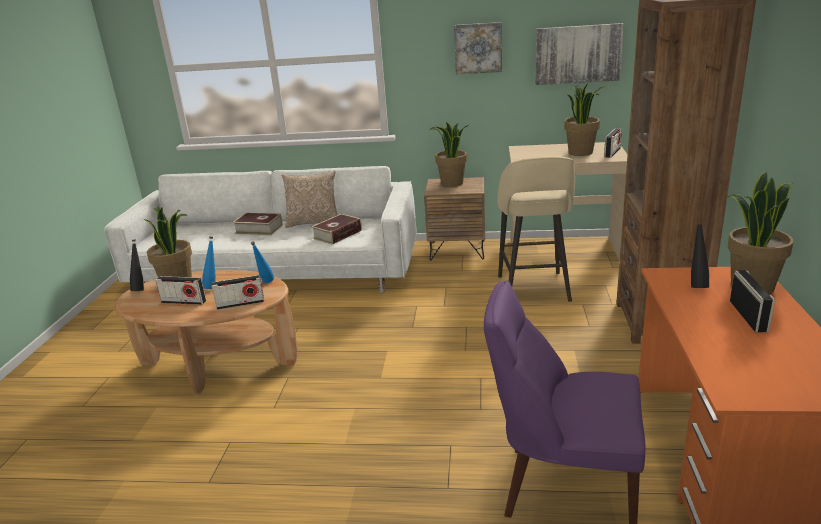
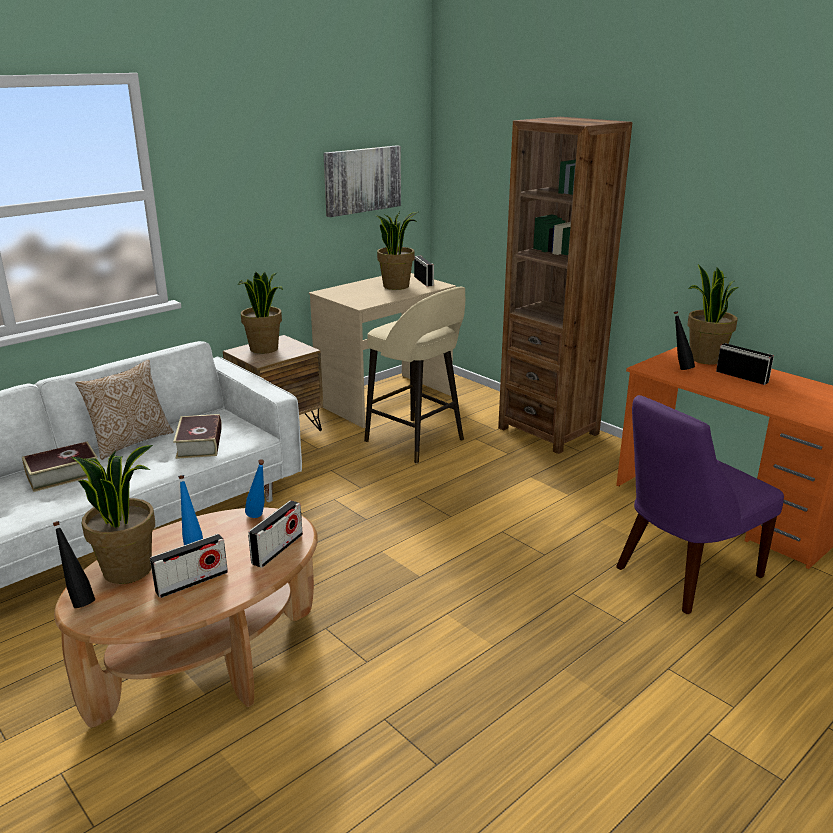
camera: 50 degrees left, 0 degrees up
(478, 48) = (267, 177): picture -> none

